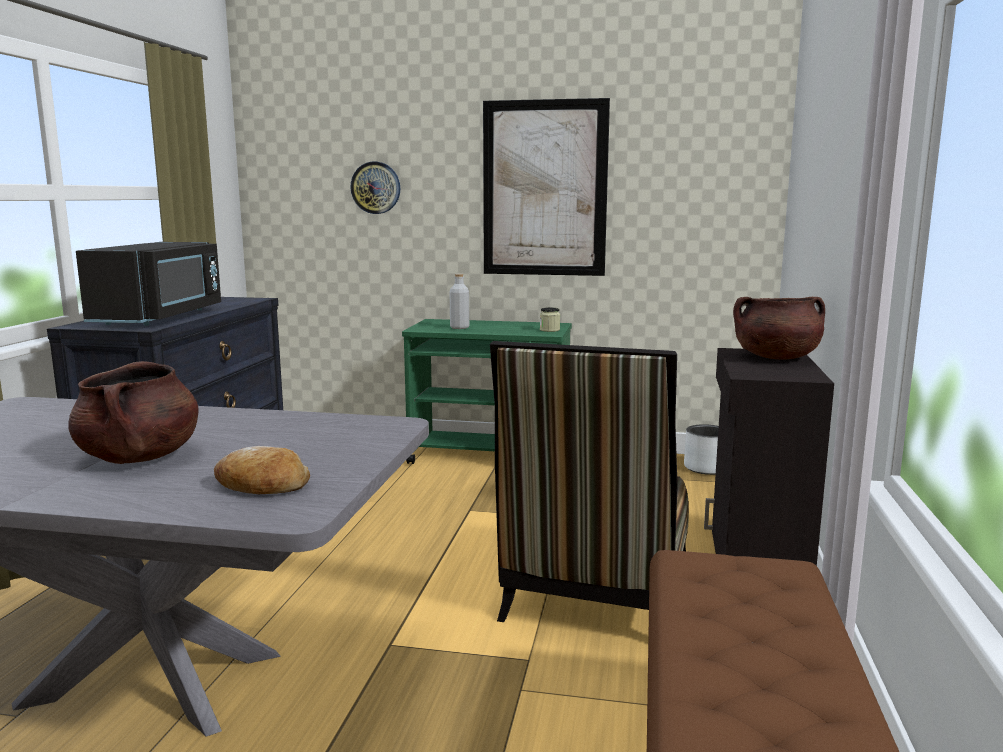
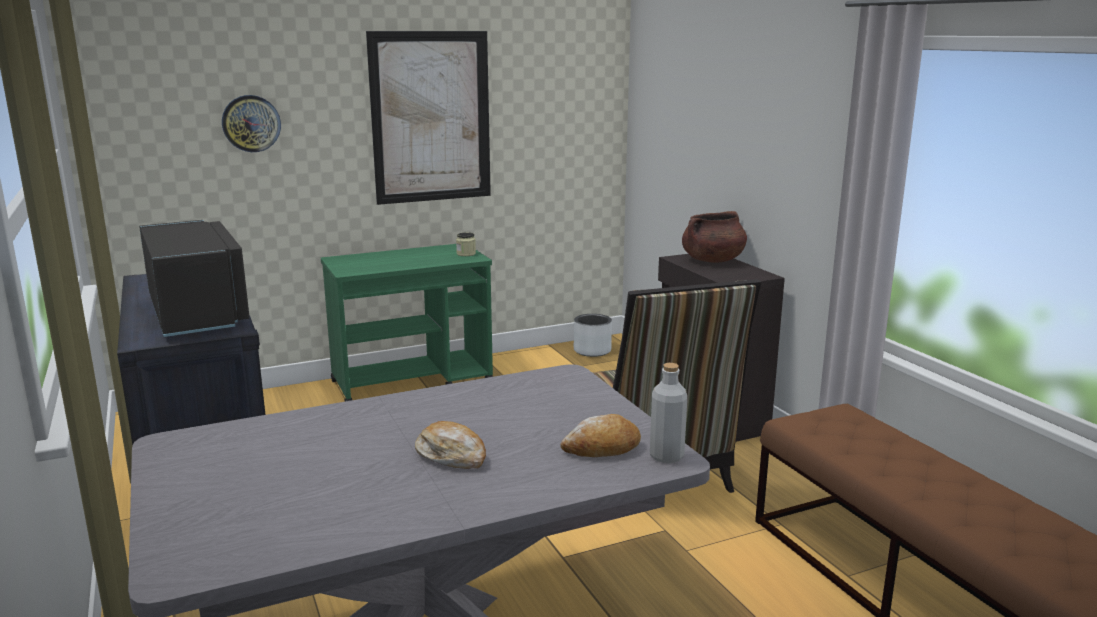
camera: 35 degrees left, 5 degrees up
(140, 457) = (452, 456): brown cooking pot -> bread
(459, 327) = (381, 264): grey bottle -> grey bottle (666, 456)

